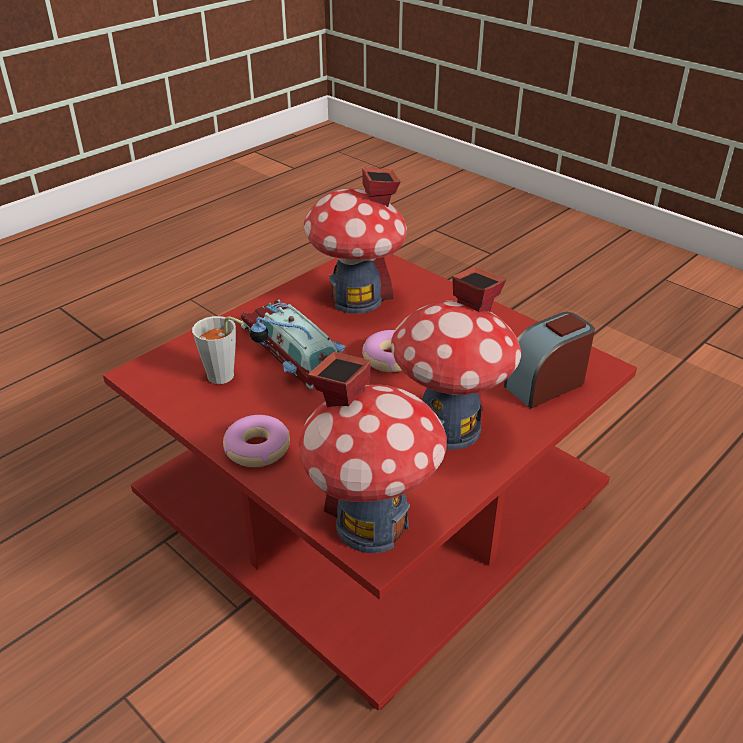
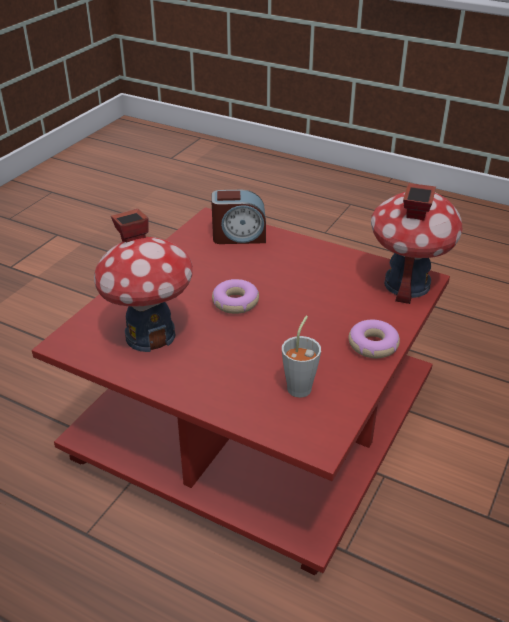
camera: 105 degrees left, 0 degrees up
(292, 353) = (249, 355): toy car -> none
(449, 427) = (303, 267): toy house -> none
(545, 384) = (239, 236): alarm clock -> alarm clock turned 45 degrees counterclockwise

